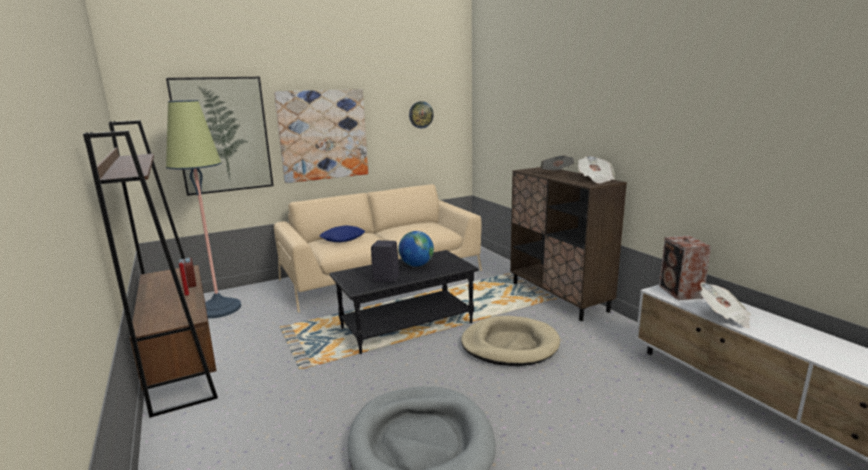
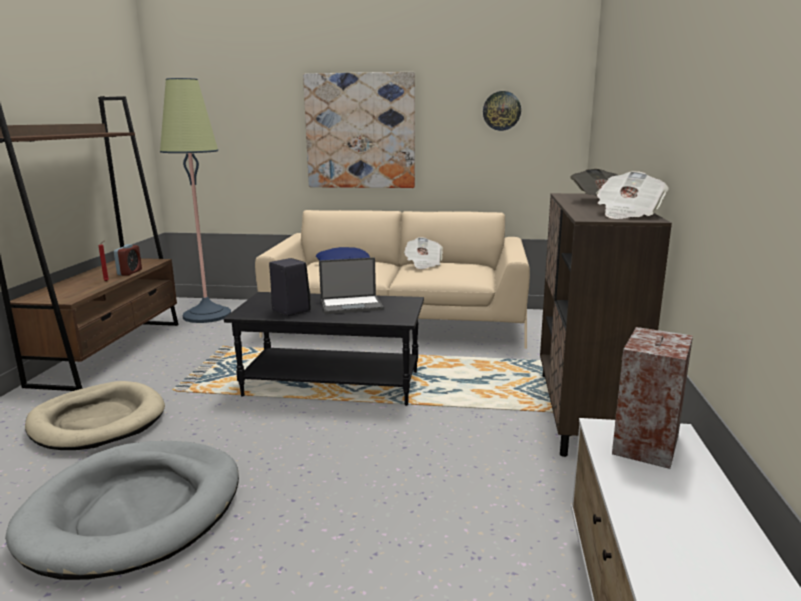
camera: 35 degrees right, 0 degrees up
(223, 135) = (247, 124): picture -> none
(416, 265) = (352, 305): globe -> laptop
(509, 345) = (407, 448): beige dog bed -> beige dog bed (97, 421)
(724, 317) = (642, 512): newspaper -> newspaper (423, 264)

